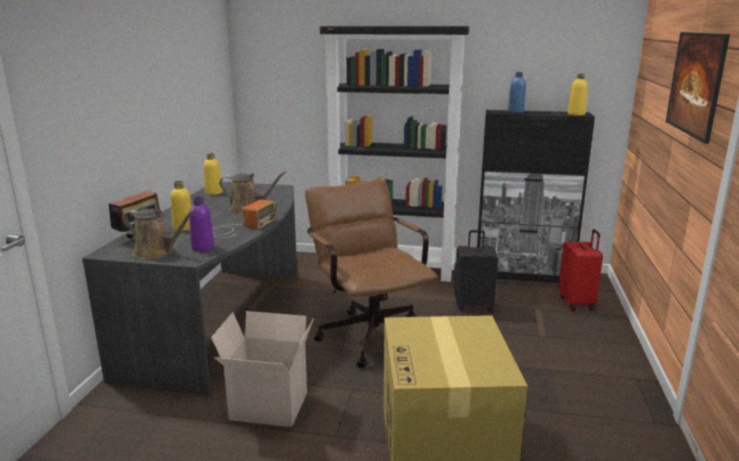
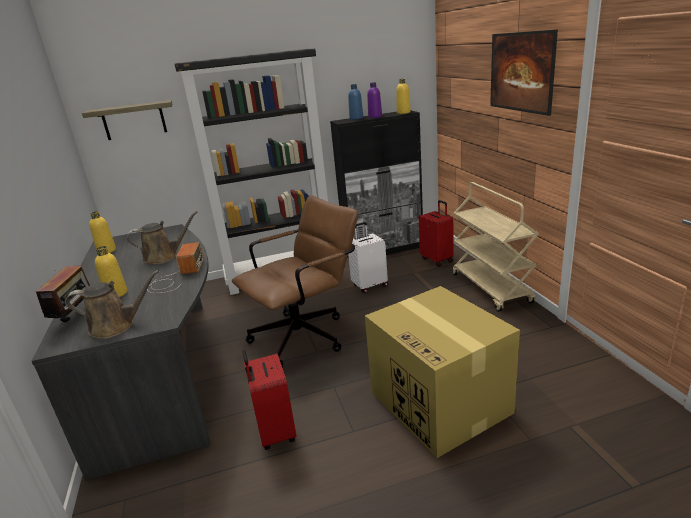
camera: 25 degrees left, 5 degrees up
(203, 248) = (162, 307): purple bottle -> purple bottle (375, 117)
(267, 407) = (275, 433): cardboard box -> red suitcase
(285, 76) = (134, 120): none -> shelf
(369, 332) = (307, 334): brown office chair -> brown office chair turned 105 degrees clockwise
(474, 306) = (369, 285): black suitcase -> white suitcase
(616, 354) = (491, 288): none -> beige cart

